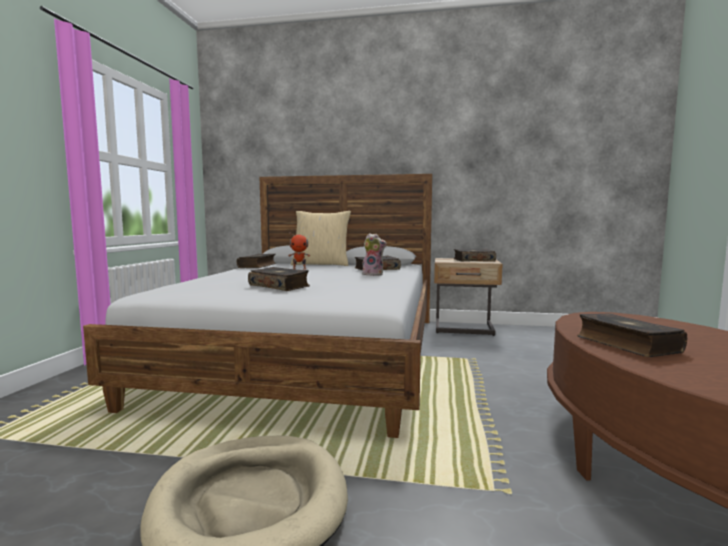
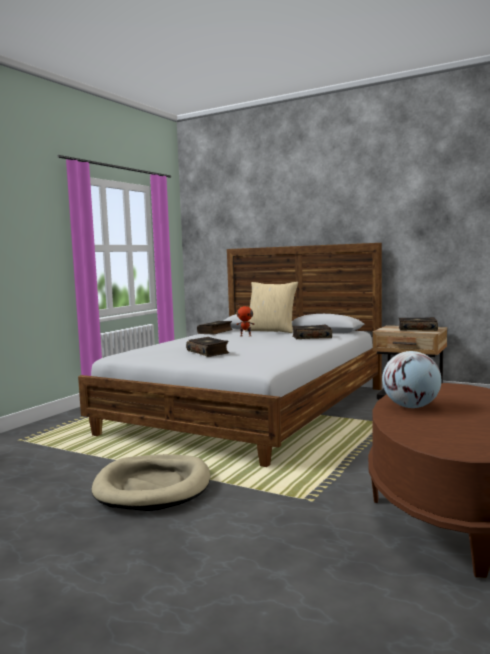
camera: 20 degrees right, 0 degrees up
(373, 274) = (299, 343): plush toy -> none
(626, 344) = (411, 407): book -> globe

